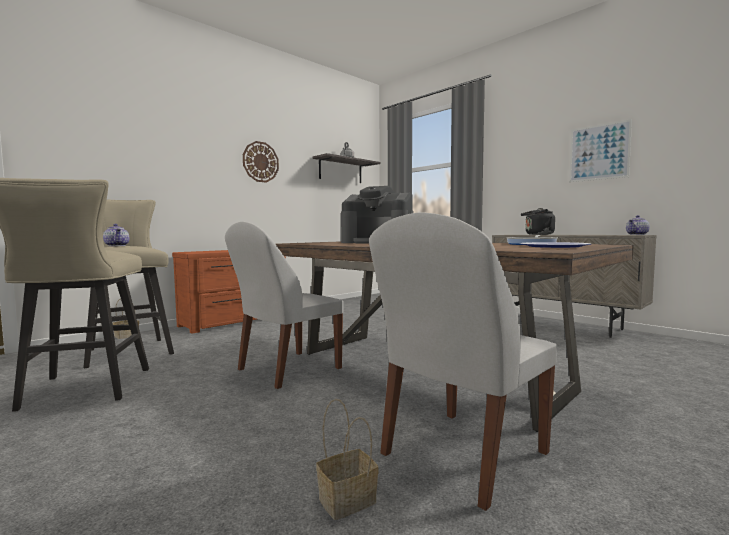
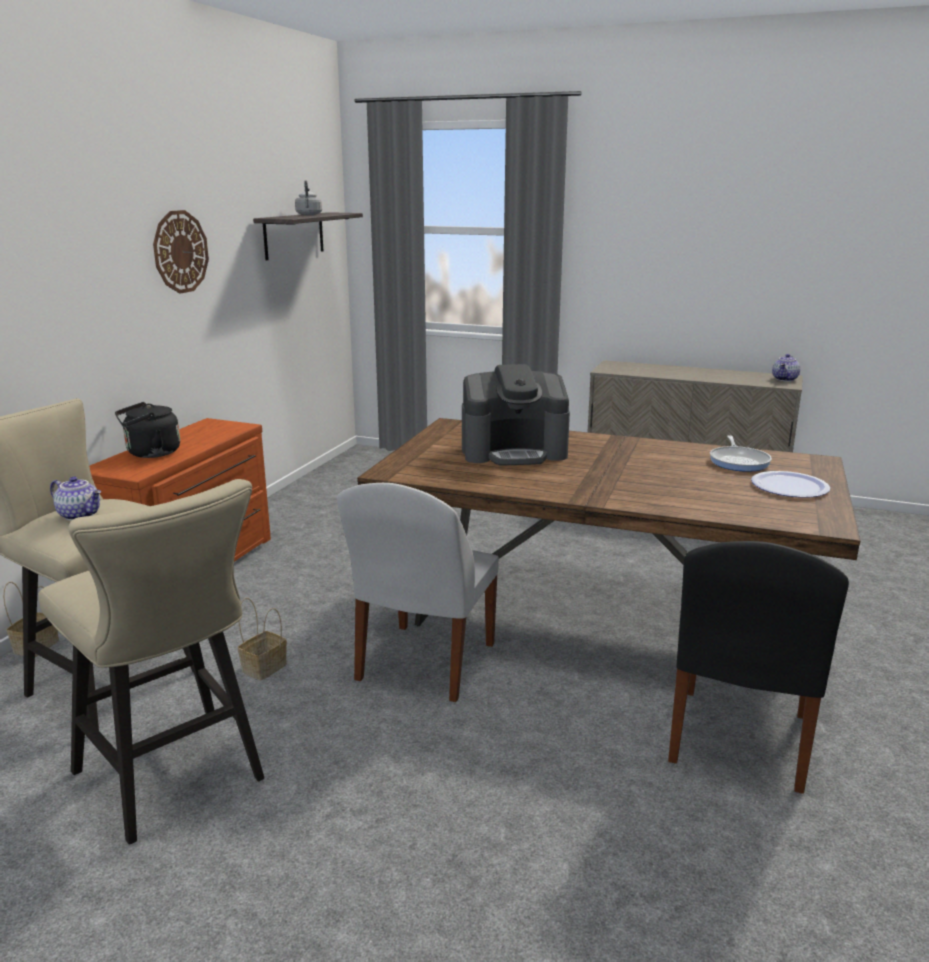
camera: 25 degrees left, 15 degrees up
(348, 499) = (690, 820): basket -> basket (264, 667)
(461, 455) = (738, 741): white chair -> black chair
(538, 234) = (652, 369): black kettle -> black kettle (150, 453)
(599, 152) = (738, 251): picture -> none

